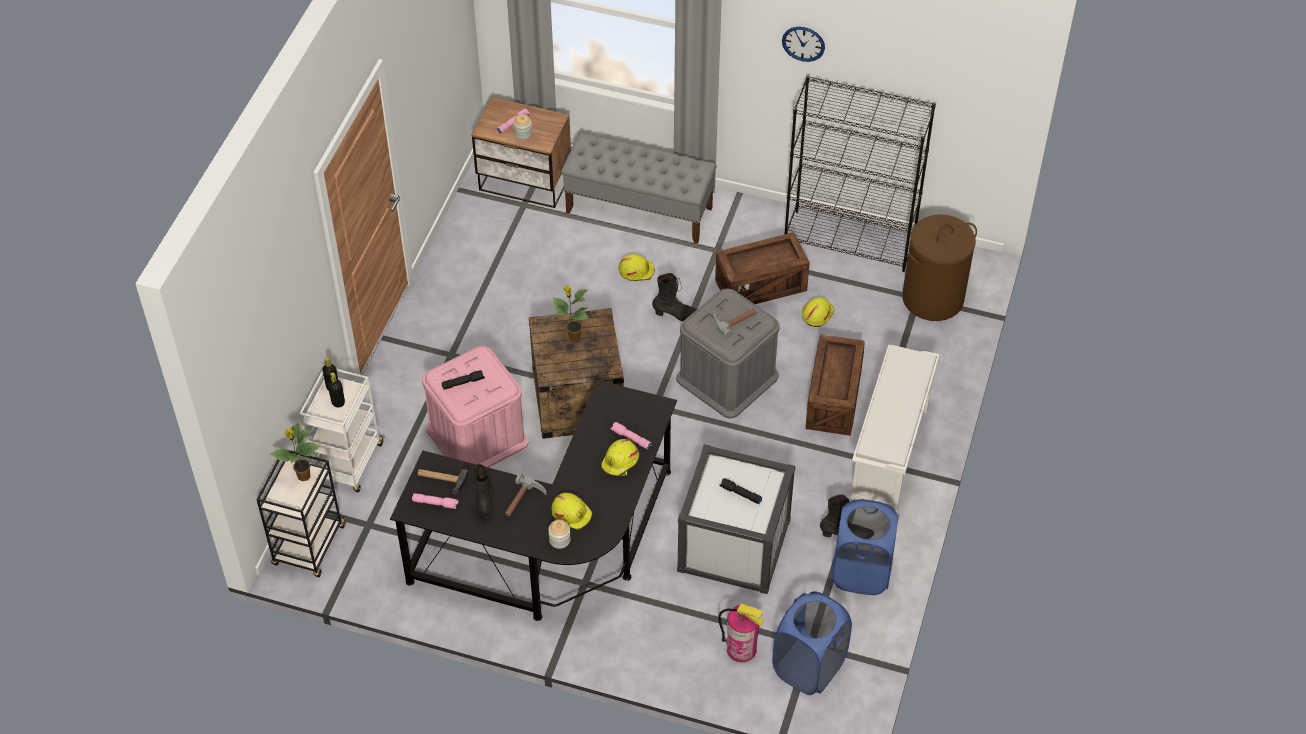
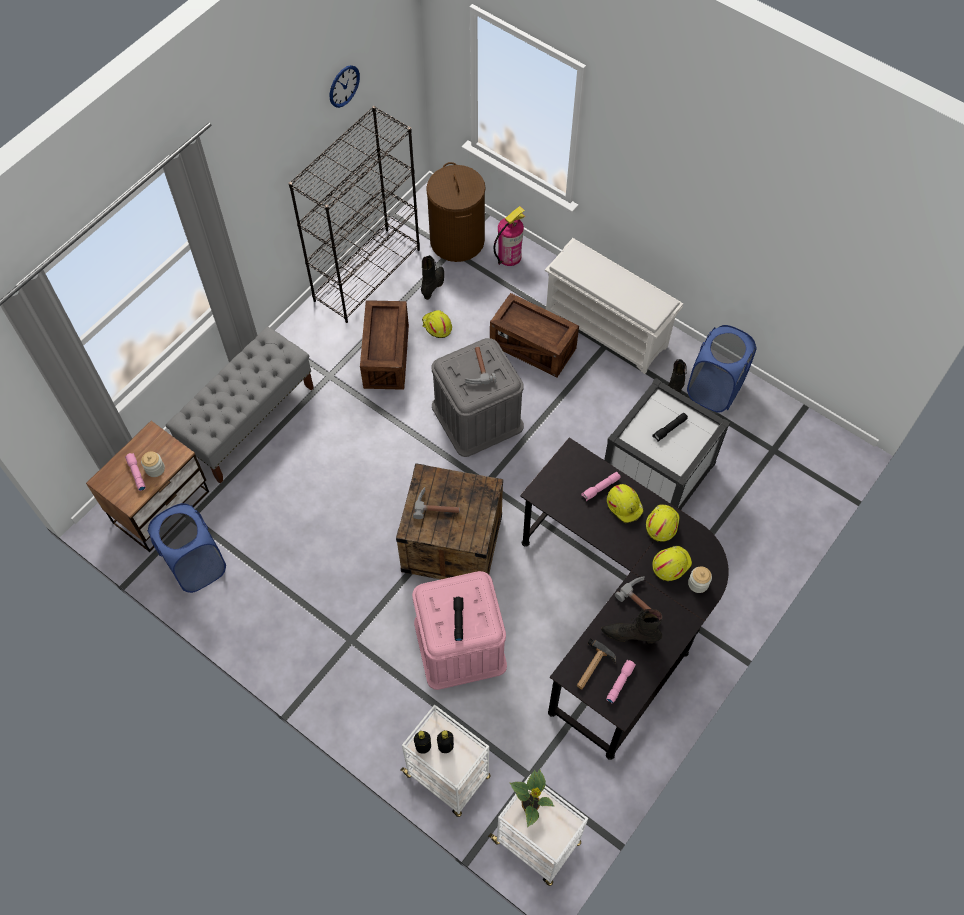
camera: 70 degrees left, 10 degrees up
(309, 547) = (537, 842): black cart -> white cart
(573, 337) = (437, 506): potted plant -> hammer
(636, 270) = (322, 447): yellow hard hat -> yellow hard hat (661, 524)
(677, 315) = (390, 431): black boot -> black boot (434, 286)
(741, 649) = (763, 501): fire extinguisher -> fire extinguisher (509, 256)
(803, 43) = (272, 160): wall clock -> wall clock (344, 86)
(809, 667) = (794, 458): blue laundry basket -> blue laundry basket (196, 565)

